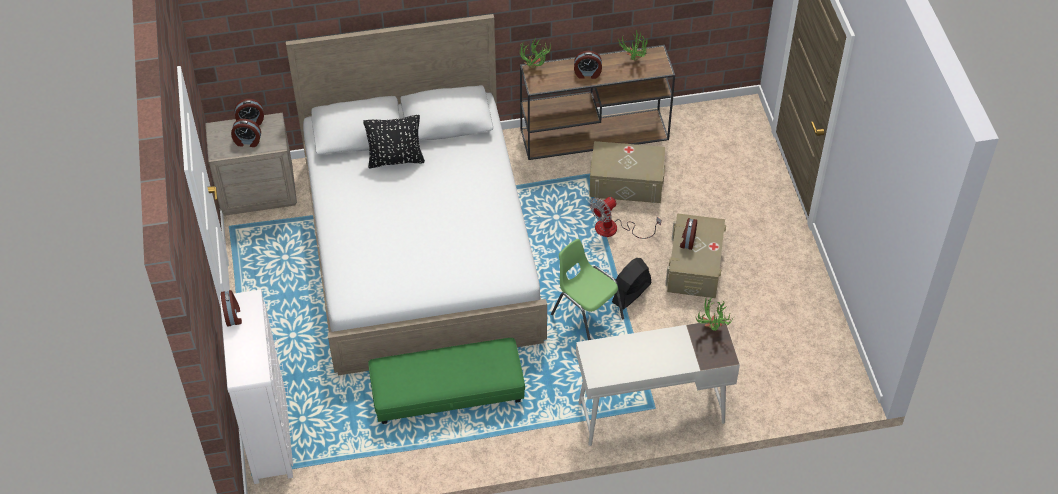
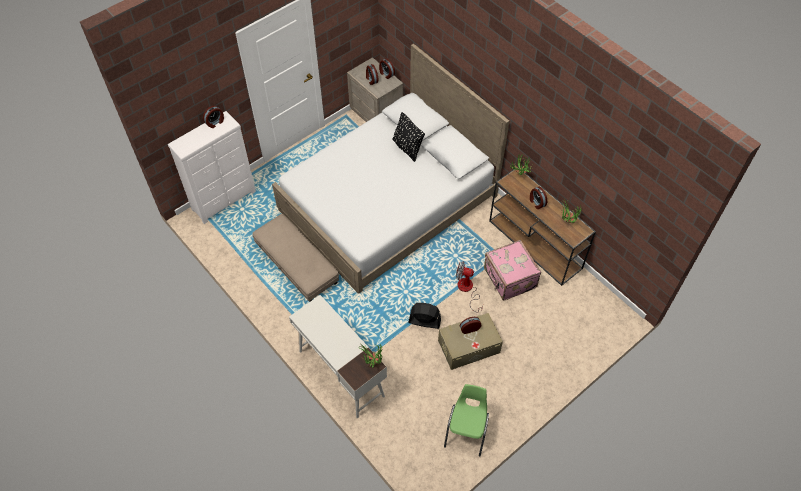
camera: 60 degrees right, 5 degrees up
(447, 392) = (296, 264): green ottoman -> beige ottoman
(586, 316) = (391, 306): green chair -> green chair (466, 431)
(626, 182) = (509, 279): beige storage box -> pink suitcase

